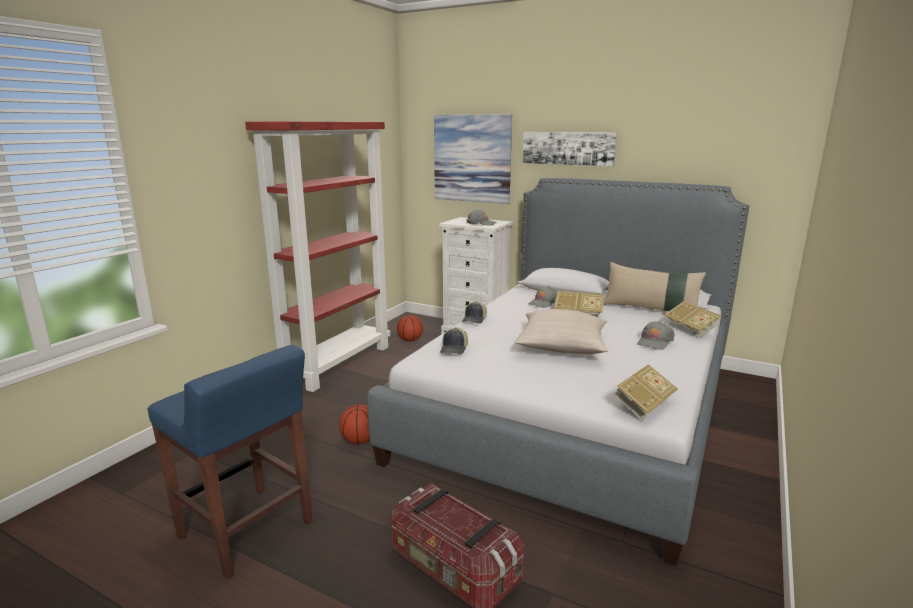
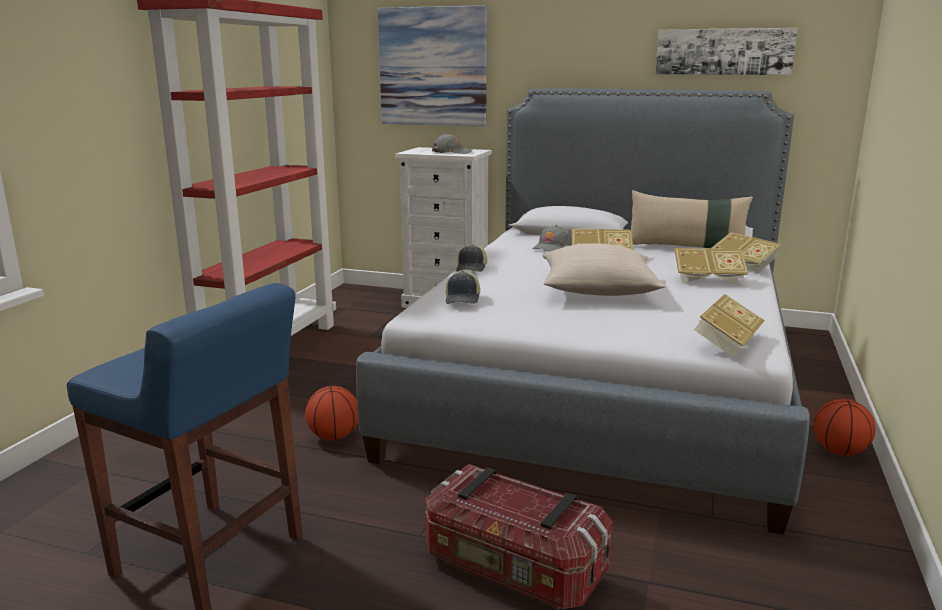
camera: 10 degrees left, 0 degrees up
(410, 340) = (361, 316): basketball -> basketball (840, 452)
(568, 148) = (563, 49): picture -> picture (723, 51)
(654, 342) = (707, 280): grey cap -> book

